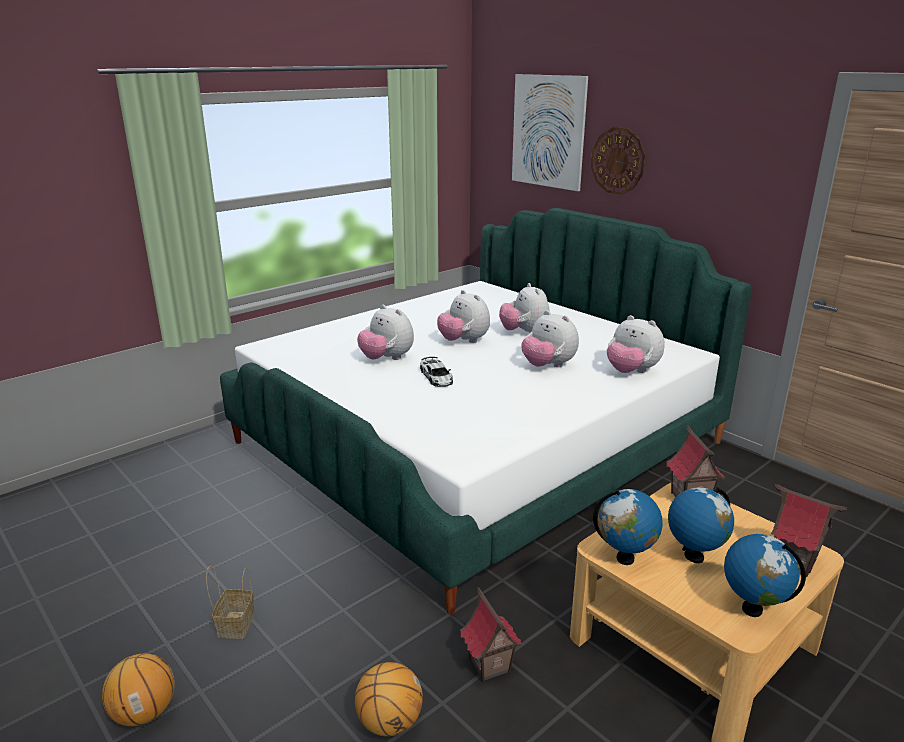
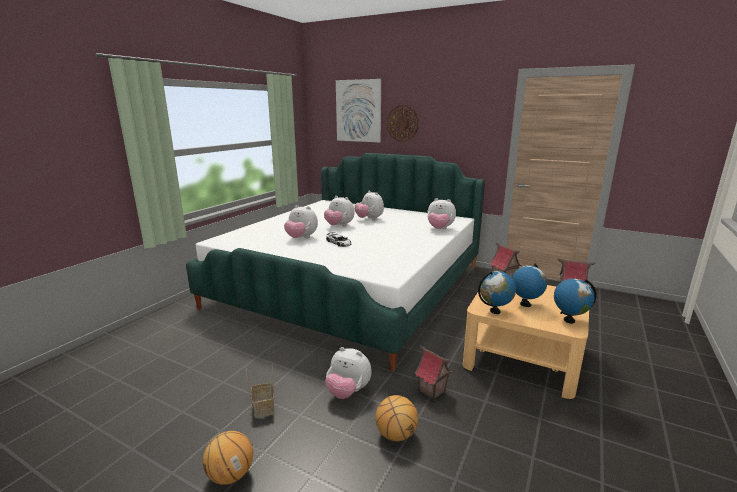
camera: 20 degrees left, 5 degrees down
(548, 366) = (395, 231): plush toy -> plush toy (348, 392)

